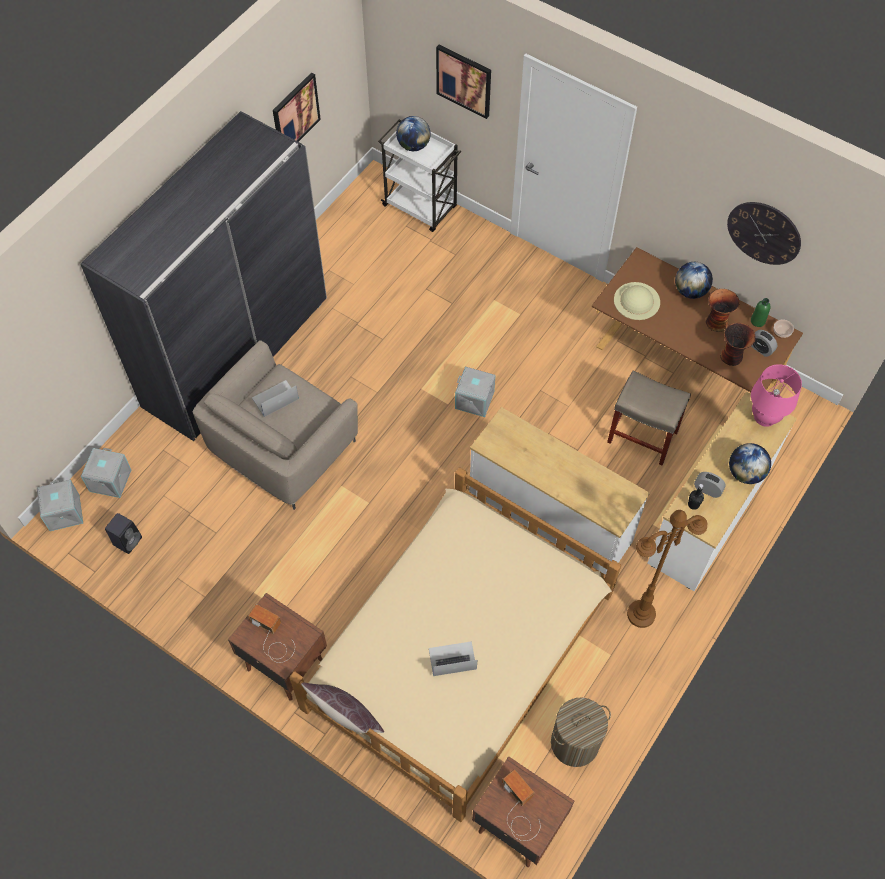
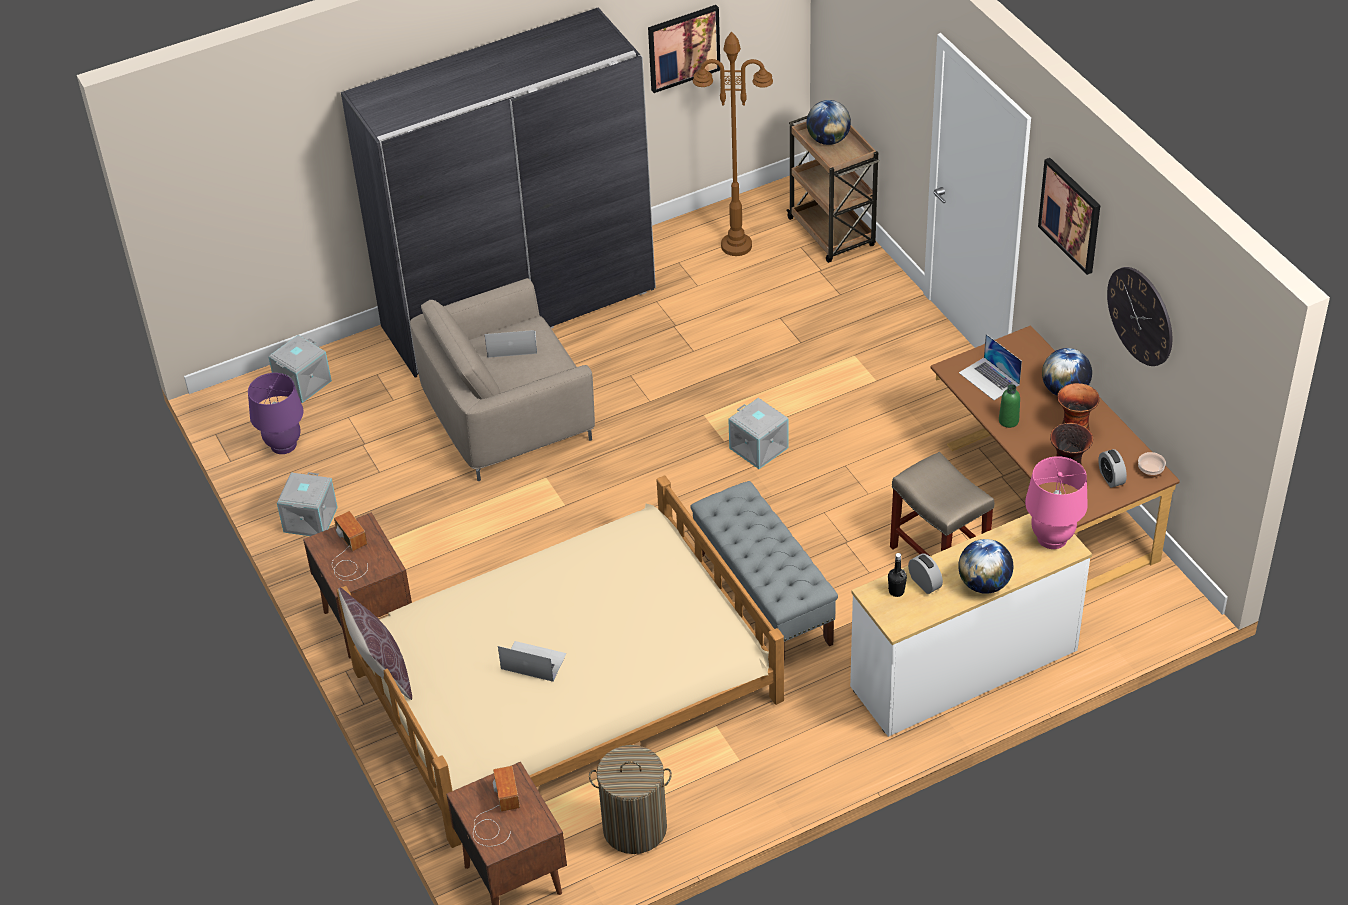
camera: 30 degrees right, 15 degrees down
(63, 512) = (236, 395): grey storage box -> grey storage box (309, 519)
(128, 540) = (283, 445): black speaker -> purple table lamp
(421, 207) = (832, 233): white cart -> brown cart
(464, 80) = (889, 63): picture -> picture (1071, 215)
(549, 520) = (762, 599): white dresser -> grey bench
(636, 301) = (989, 378): beige hat -> laptop
(641, 614) = (806, 734): brown floor lamp -> brown floor lamp (737, 245)
(757, 321) = (1128, 449): green bottle -> green bottle (1008, 421)

